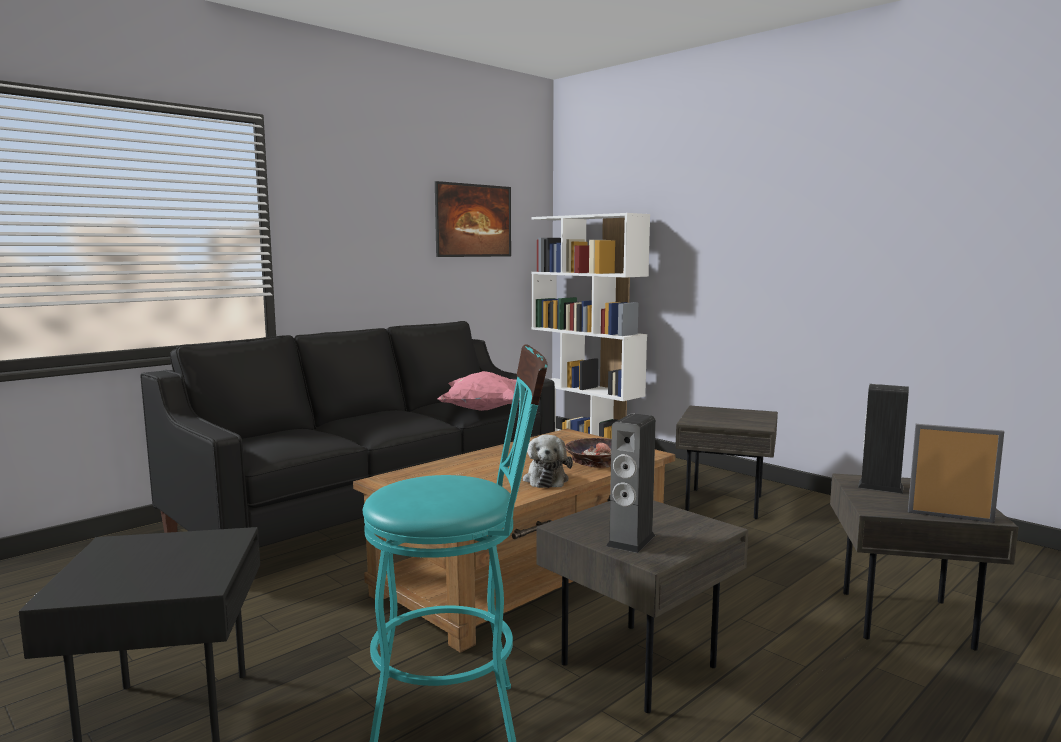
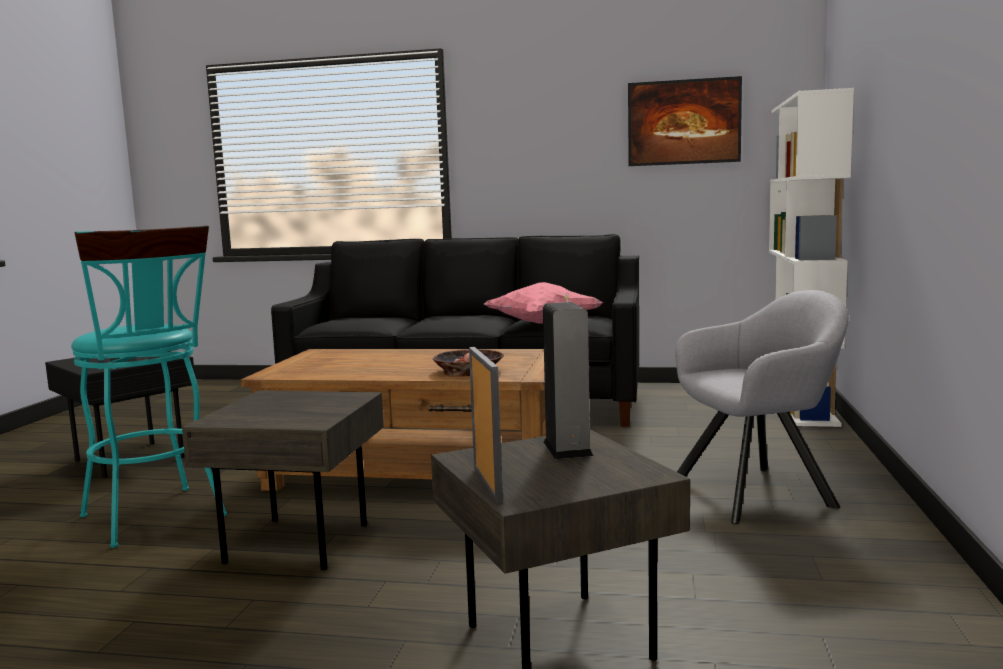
camera: 55 degrees right, 0 degrees up
(546, 479) = (383, 372): plush toy -> none
(631, 540) = (250, 410): speaker -> none
(726, 503) = (760, 492): grey side table -> grey armchair

